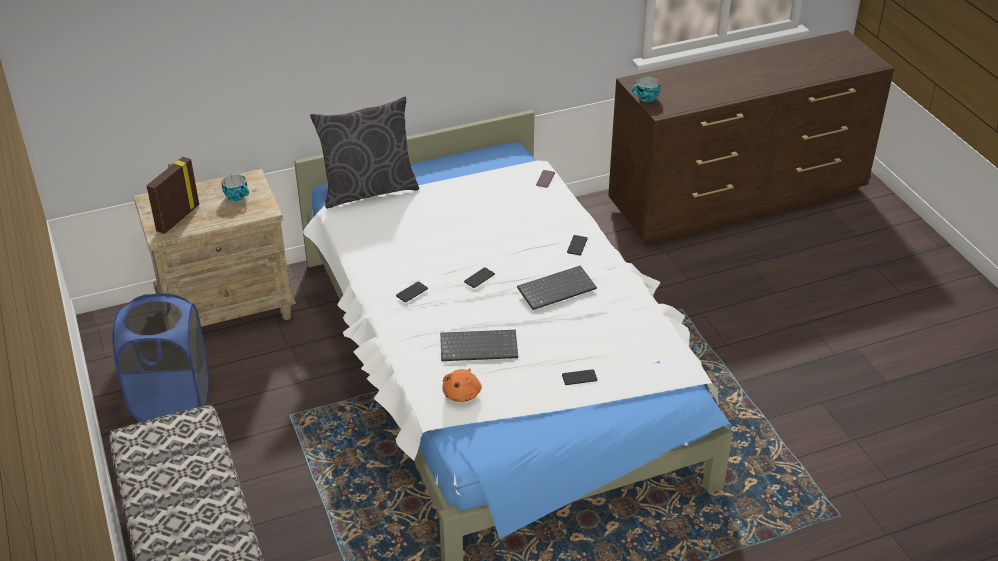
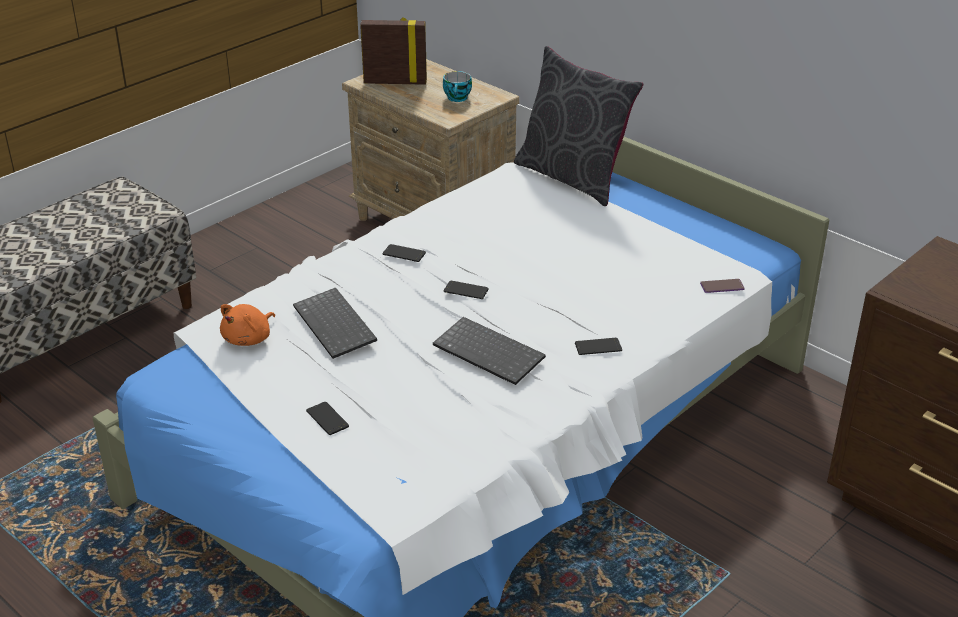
camera: 65 degrees right, 5 degrees down
(172, 401) = (282, 243): blue laundry basket -> none
(462, 393) = (249, 338): orange plush toy -> orange plush toy turned 45 degrees counterclockwise
(646, 98) = (916, 271): cup -> none

